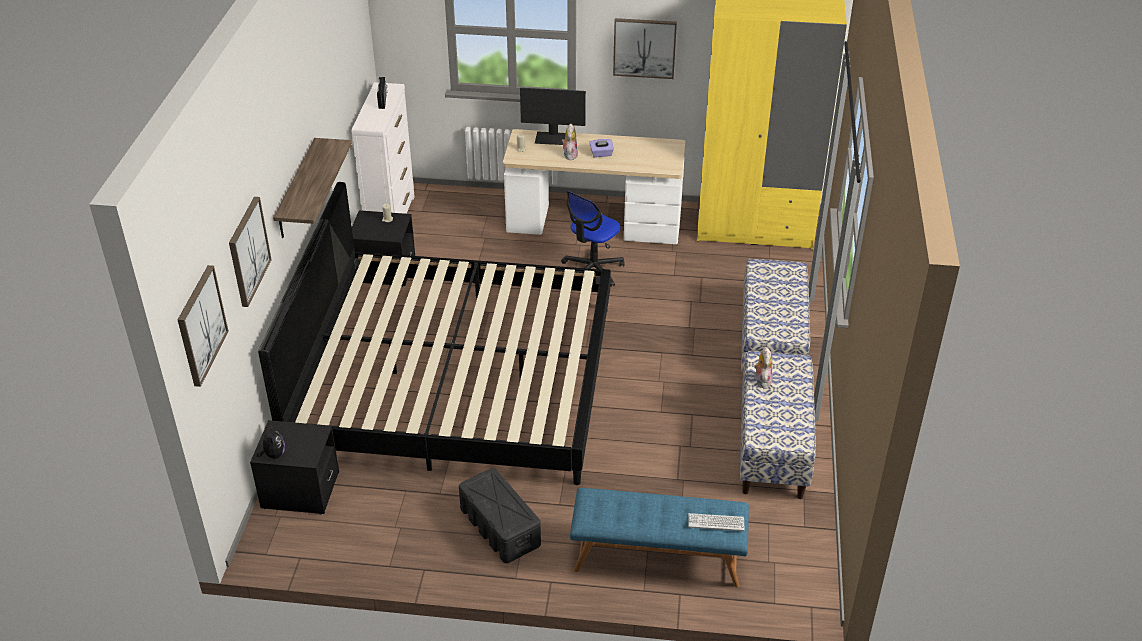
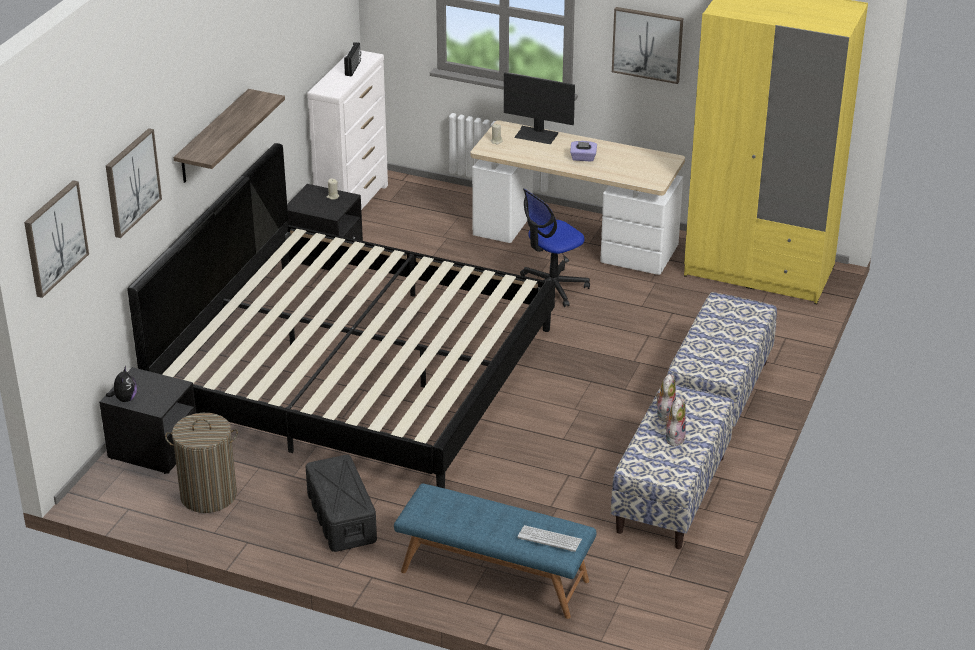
camera: 15 degrees right, 5 degrees down
(369, 528) = (208, 495): none -> laundry basket
(569, 155) = (547, 154): plush toy -> plush toy (674, 438)

